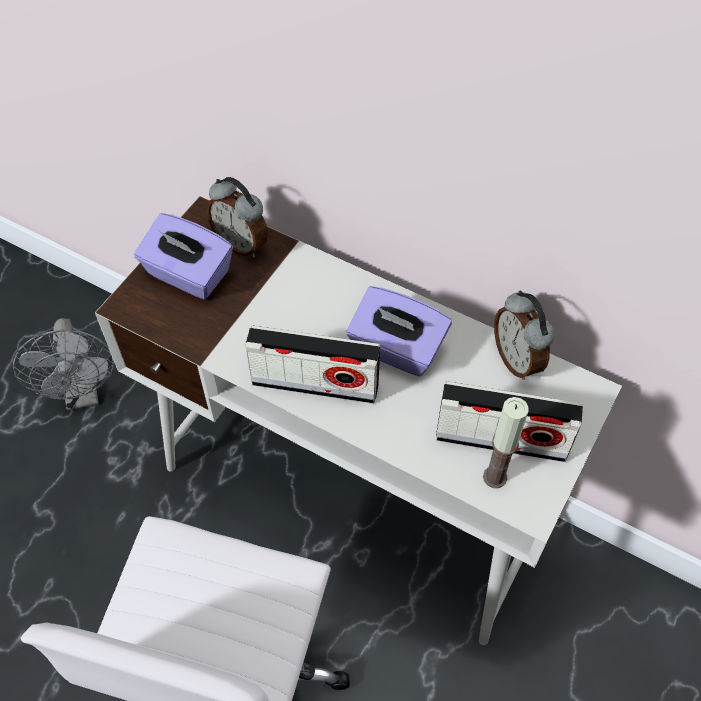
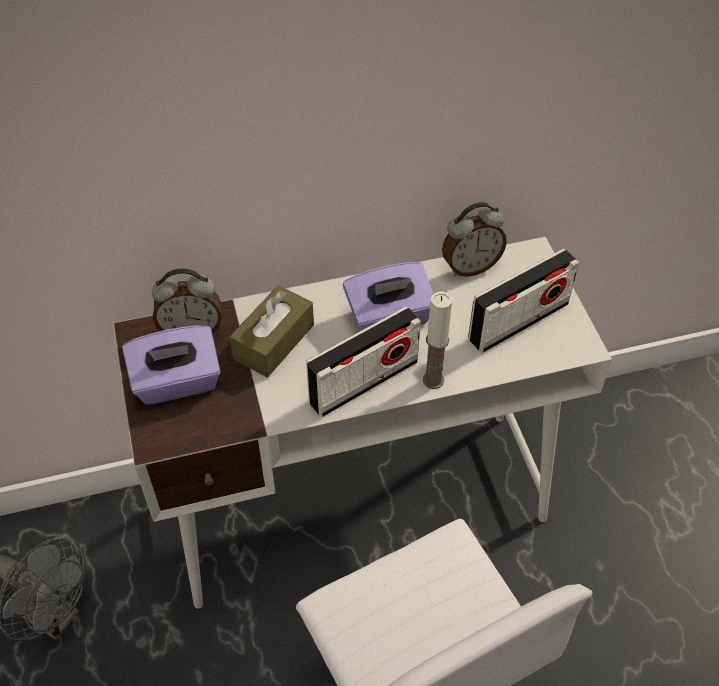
camera: 45 degrees left, 5 degrees down
(288, 297) = (274, 341): none -> brown tissue box
(494, 477) = (541, 346): candle -> candle (433, 380)
(517, 359) = (470, 266): alarm clock -> alarm clock turned 45 degrees counterclockwise

